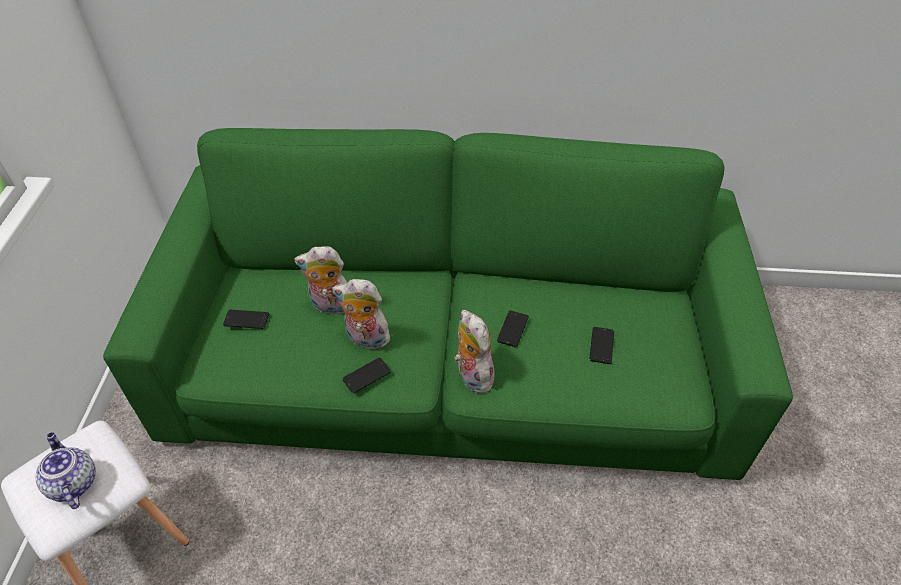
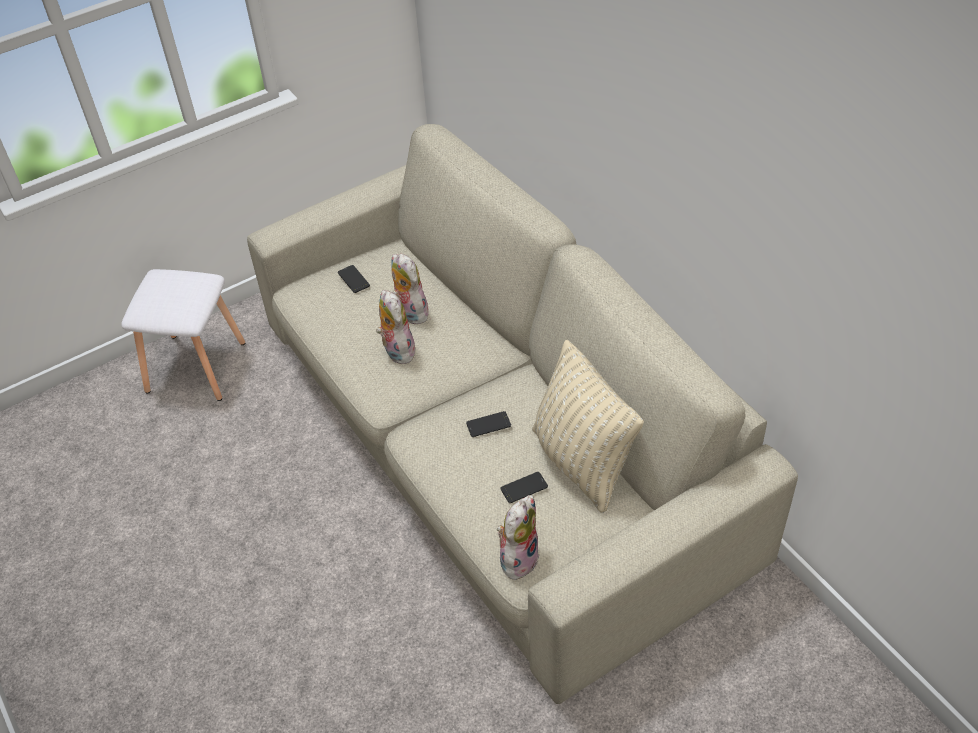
camera: 55 degrees right, 0 degrees up
(73, 483) = (169, 297): teapot -> none
(366, 375) = (365, 371): phone -> none
(450, 362) = (494, 438): green sofa -> beige sofa
(471, 375) = (423, 429): plush toy -> plush toy (518, 557)
(597, 300) = (581, 462): none -> beige pillow

